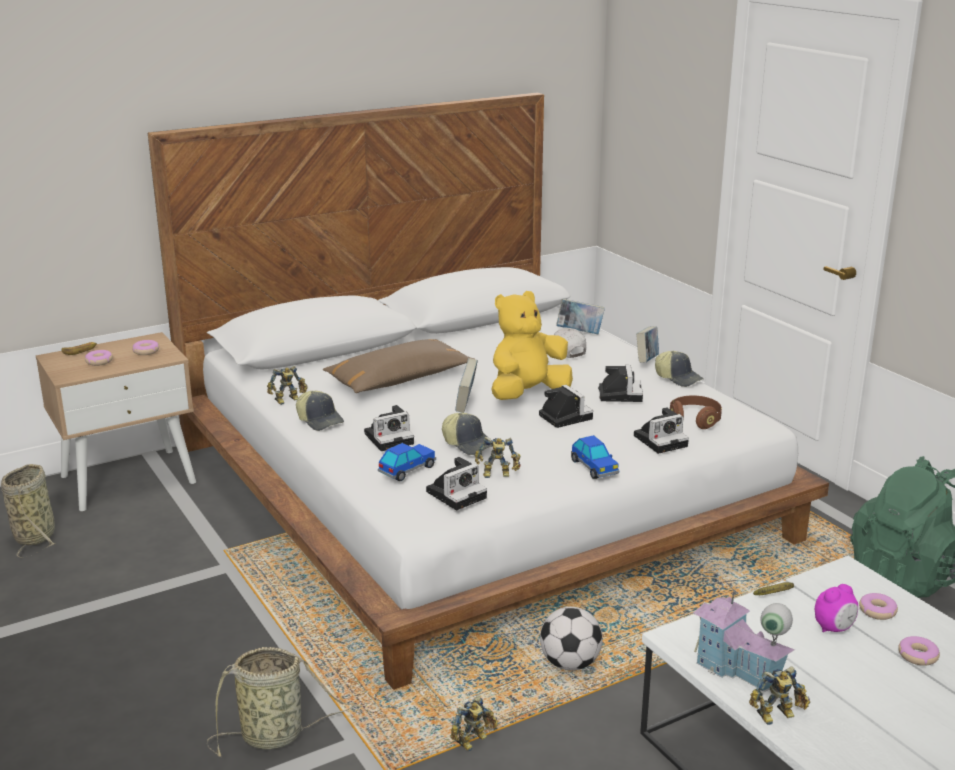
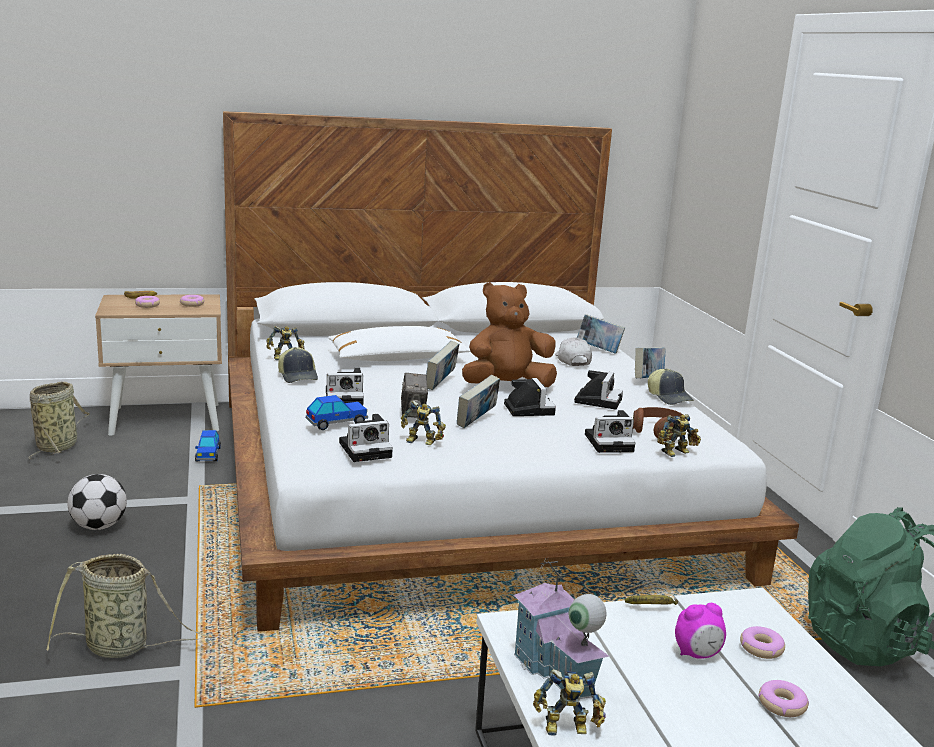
camera: 15 degrees right, 5 degrees down
(399, 379) = (397, 359): brown pillow -> white pillow
(468, 444) = (413, 413): cap -> camera
(474, 741) = (301, 697): toy robot -> toy robot (677, 453)
(527, 394) = (506, 386): yellow plush toy -> brown plush toy
(529, 441) = (476, 422): none -> book
(570, 664) = (446, 647): football -> football (99, 526)
(594, 468) = (523, 453): toy car -> toy car (208, 455)

